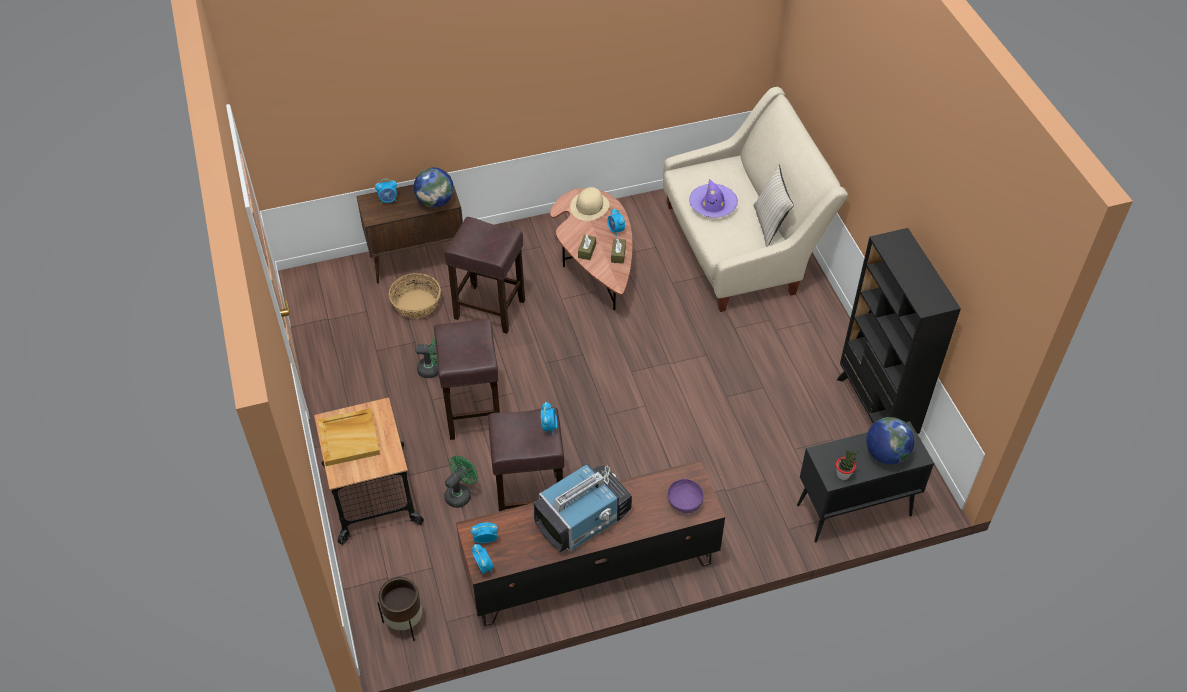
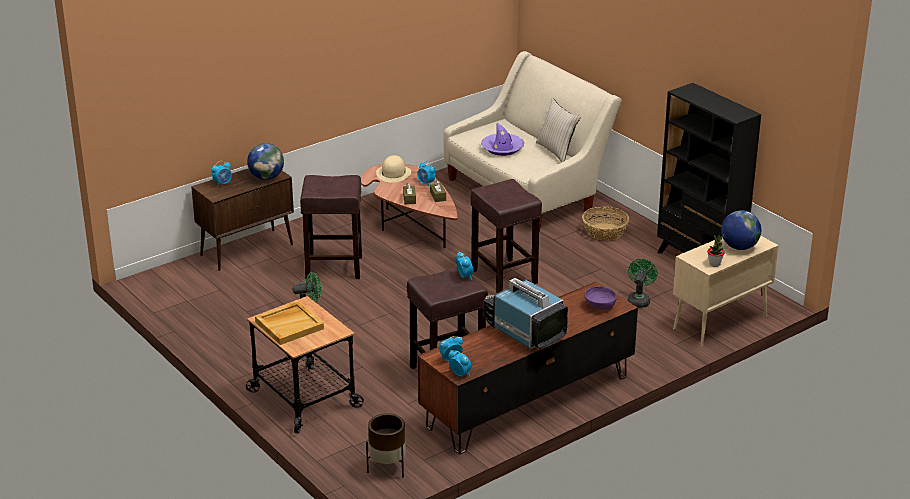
camera: 20 degrees left, 20 degrees down
(416, 304) = (264, 277): basket -> basket (604, 232)
(461, 493) = (384, 381): green fan -> green fan (639, 300)
(473, 413) = (362, 332): brown stool -> brown stool (505, 277)
(583, 518) = (524, 331): television -> television turned 75 degrees counterclockwise
(853, 511) = (719, 323): black cabinet -> beige cabinet

